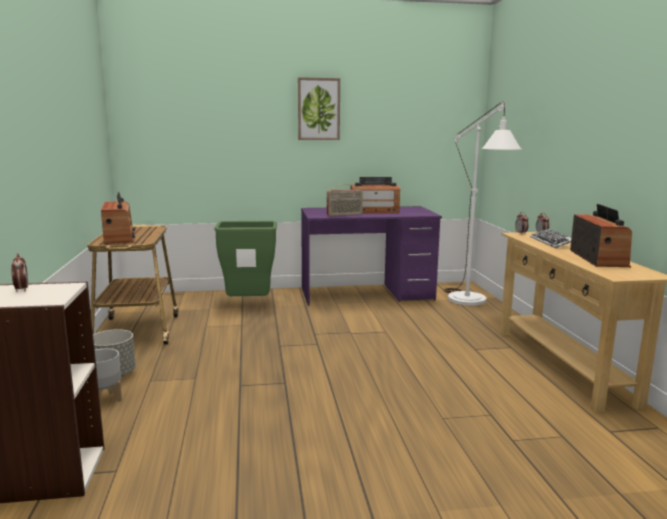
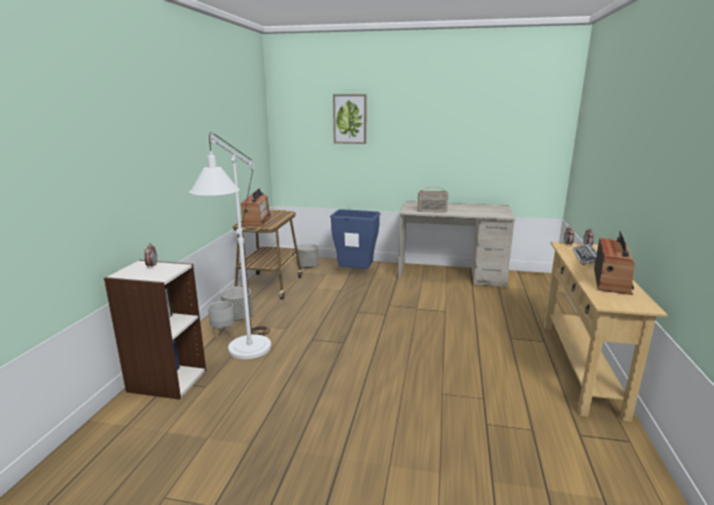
camera: 20 degrees right, 5 degrees up
(178, 303) = (307, 266): none -> grey planter
(249, 304) = (356, 273): green trash can -> blue trash can
(318, 109) = (423, 122): picture -> picture (350, 119)
(366, 294) = (451, 275): purple desk -> beige desk
(374, 211) = (461, 209): radio -> none
(472, 303) = (538, 294): white floor lamp -> white floor lamp (245, 354)

